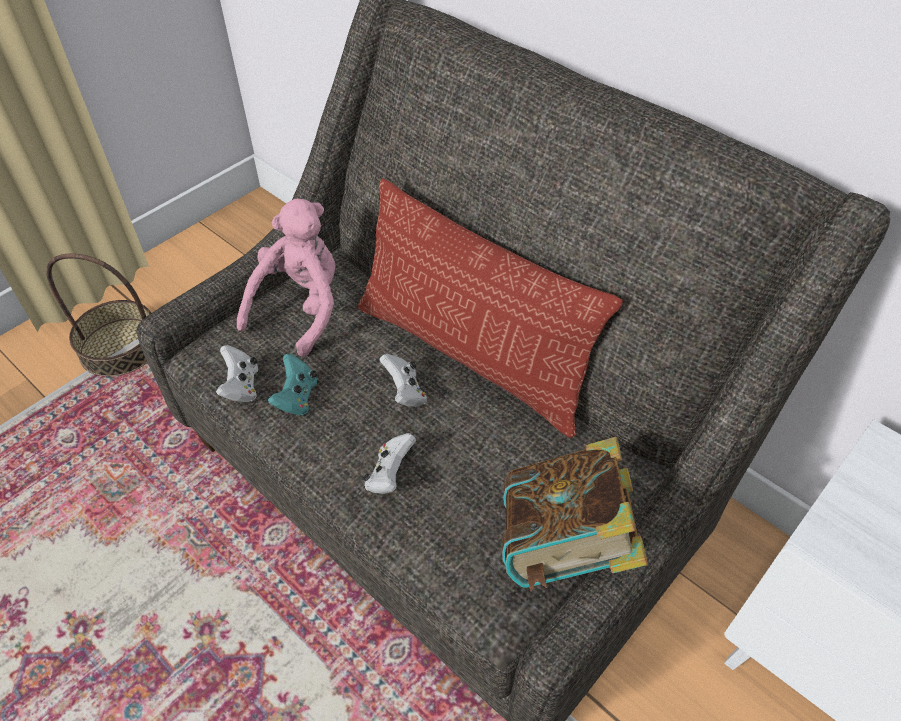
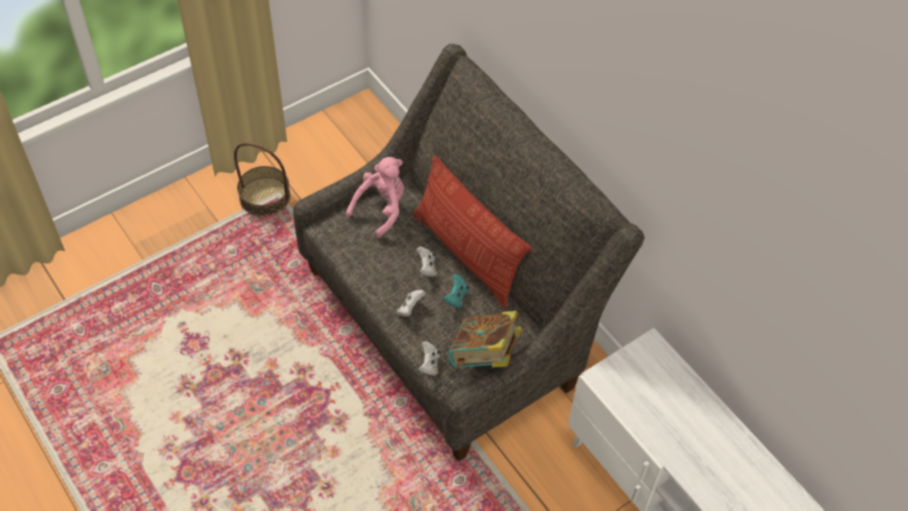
camera: 10 degrees right, 5 degrees up
(241, 386) = (344, 248): white game controller -> white game controller (429, 364)
(297, 397) = (371, 260): turquoise game controller -> turquoise game controller (456, 297)

